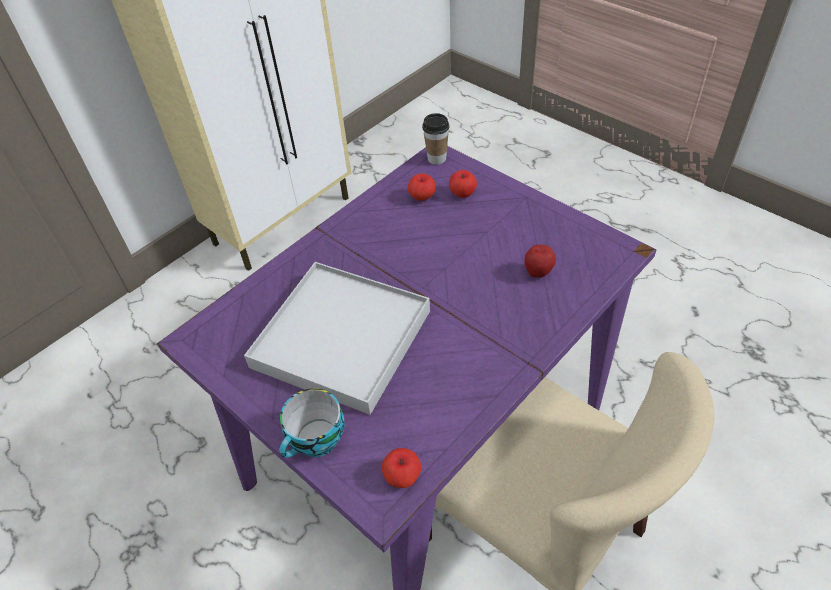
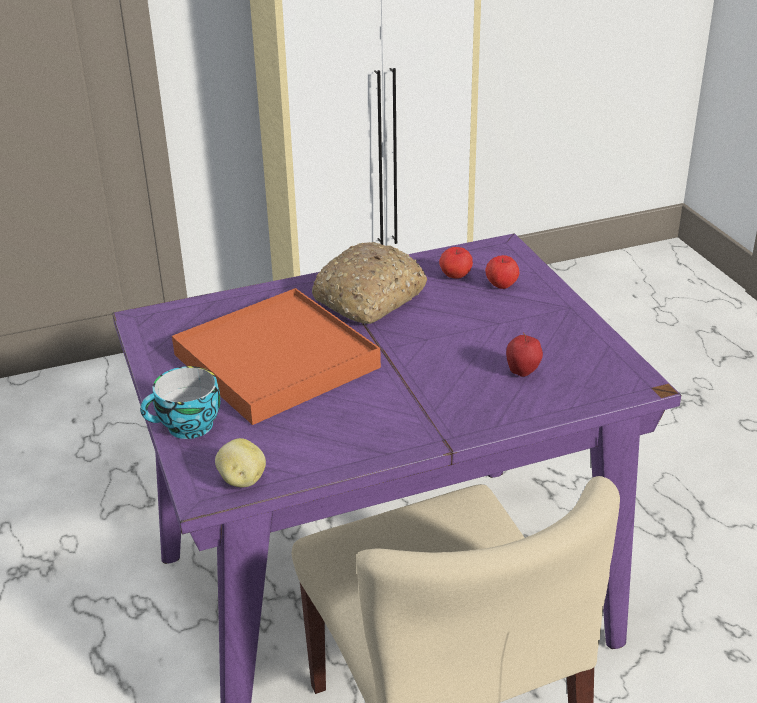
camera: 25 degrees right, 15 degrees down
(341, 338) = (276, 361): white tray -> orange tray
(371, 244) = (369, 298): none -> bread
(402, 477) = (241, 480): apple -> potato
(437, 158) = (500, 249): cup -> none

